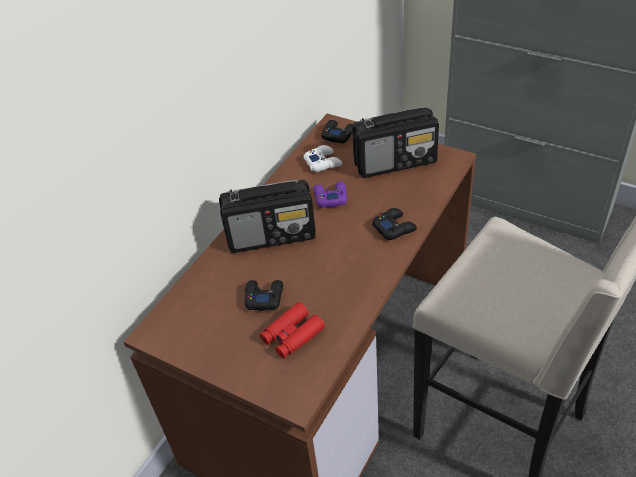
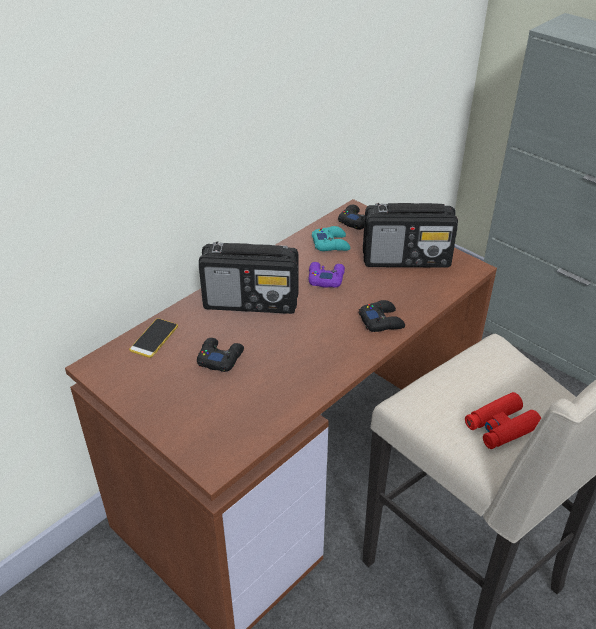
camera: 10 degrees right, 5 degrees down
(196, 292) = (154, 338): none -> phone
(292, 335) = (234, 401): red binoculars -> red binoculars (500, 427)
(323, 162) = (331, 244): white game controller -> turquoise game controller

